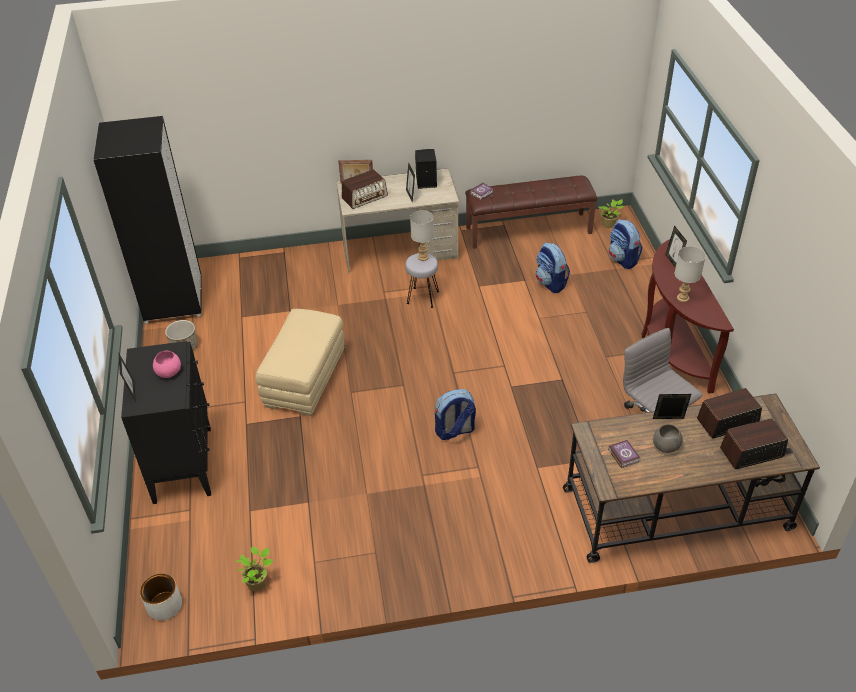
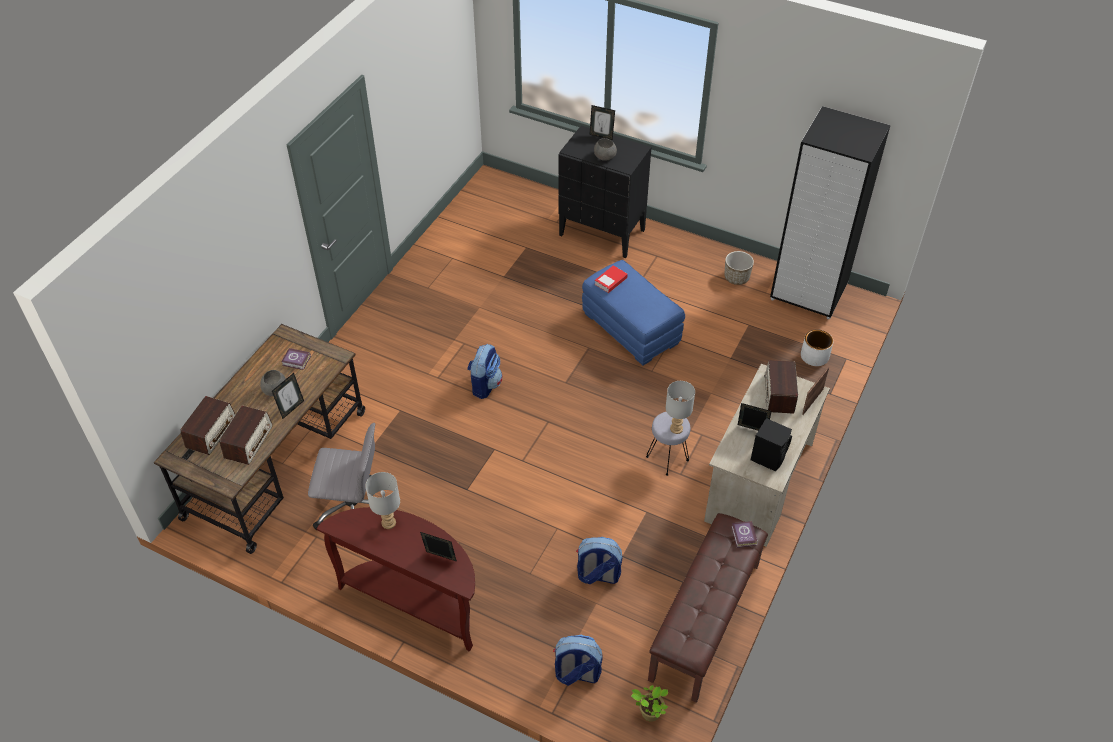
camera: 125 degrees right, 5 degrees up
(164, 606) = (492, 188): white planter -> white planter (814, 356)
(168, 372) = (604, 156): pink bowl -> grey bowl
(258, 582) = (465, 229): potted plant -> none
(295, 361) = (610, 281): none -> book
(305, 379) = (630, 328): beige ottoman -> blue ottoman

